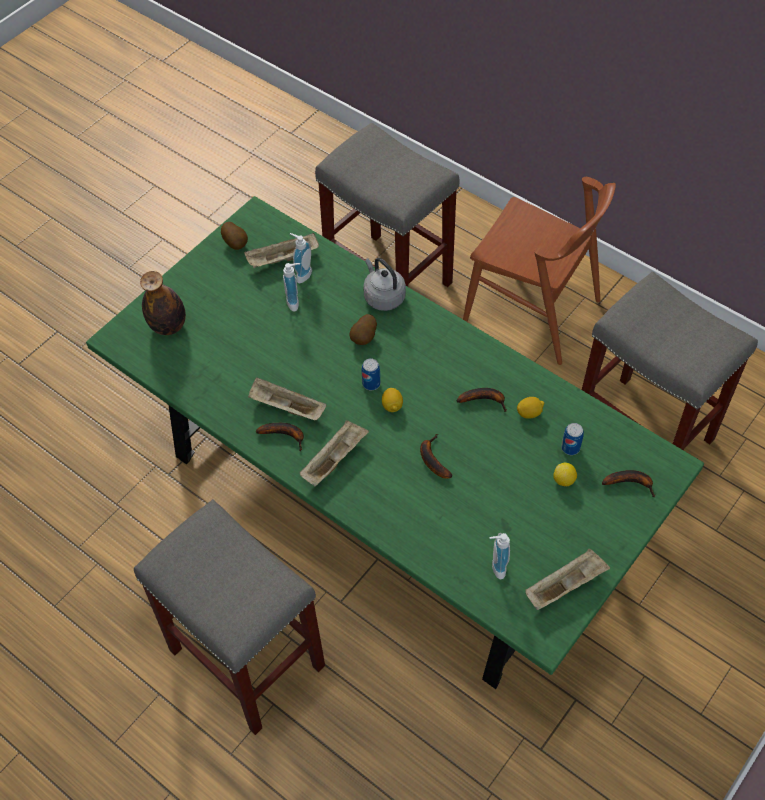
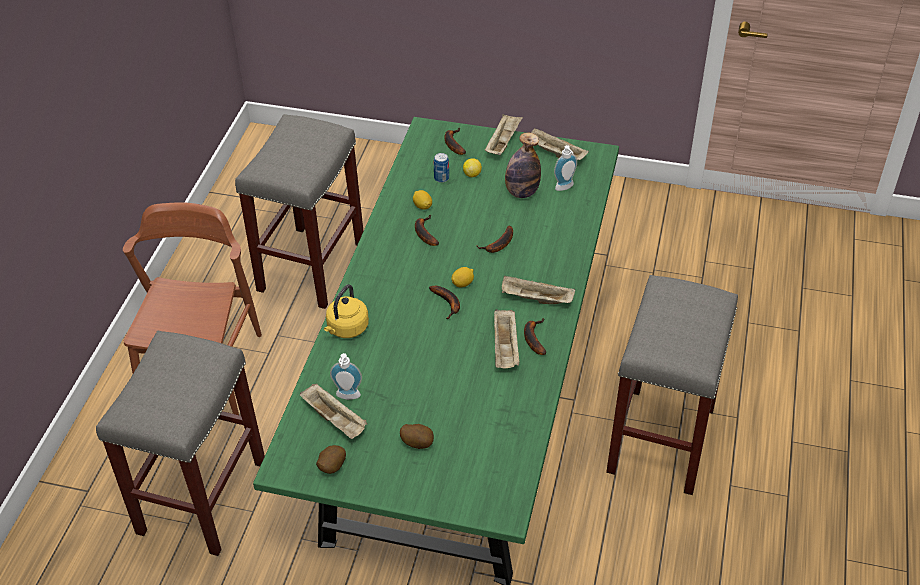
camera: 115 degrees left, 10 degrees down
(168, 326) = (467, 475): bottle -> bottle (521, 192)
(295, 302) = (385, 388): soap dispenser -> none
(364, 338) = (401, 324): potato -> potato (418, 443)
(371, 383) = (448, 303): can -> banana
(383, 296) = (346, 329): grey kettle -> yellow kettle
(612, 536) = (503, 142): none -> beige tray

